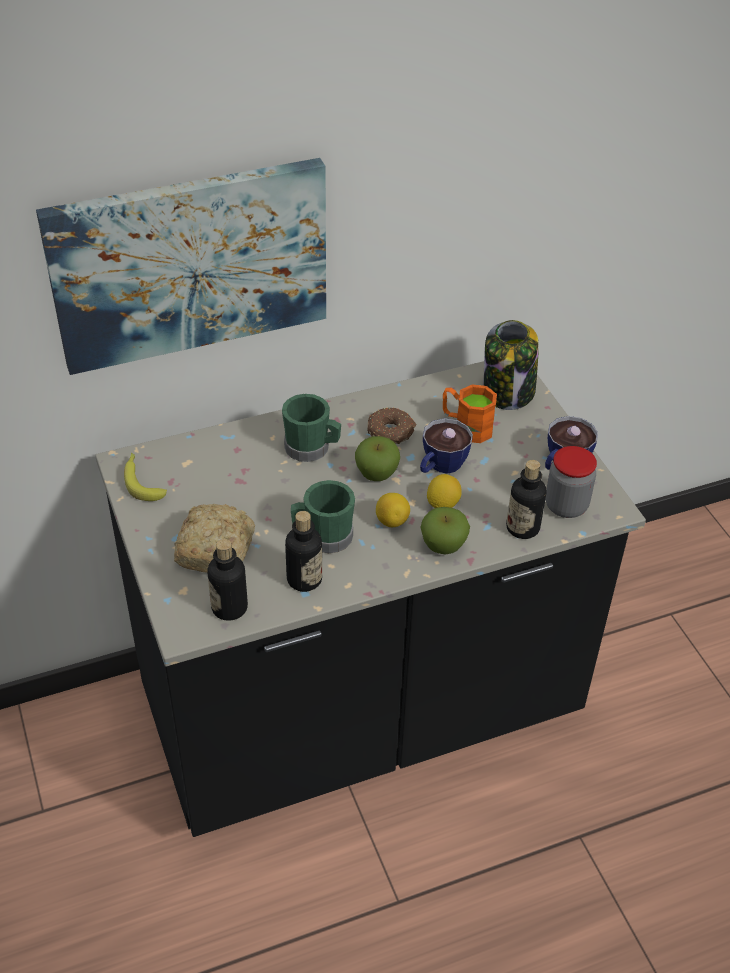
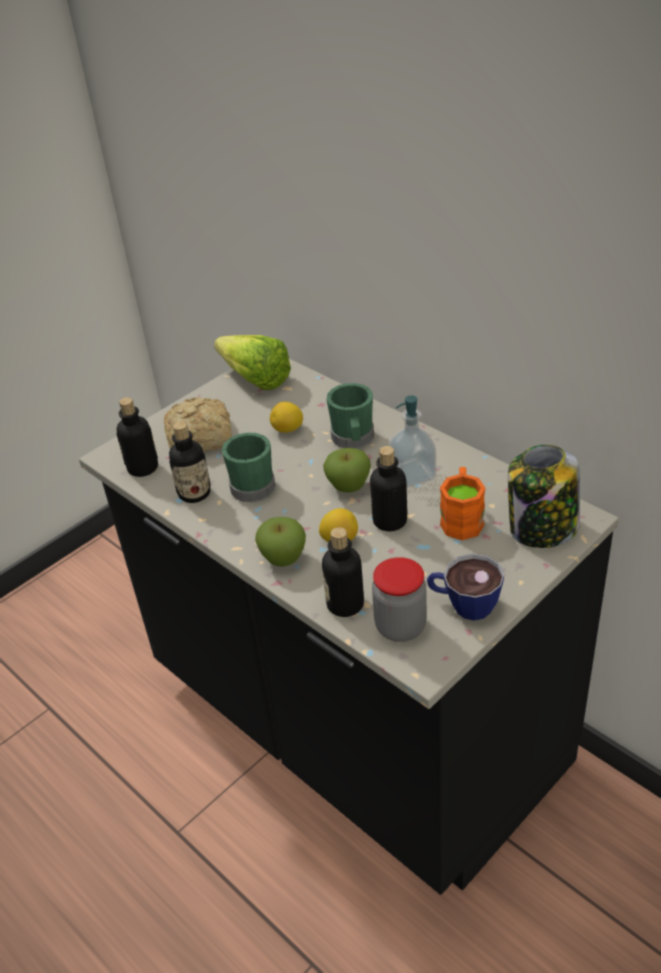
camera: 70 degrees right, 5 degrees down
(142, 481) = (252, 377): banana -> lettuce
(190, 263) = (334, 217): picture -> none
(391, 432) = (413, 475): donut -> soap dispenser
(392, 521) = (295, 516): lemon -> lemon (288, 430)
(440, 467) = (390, 521): cup -> bottle

